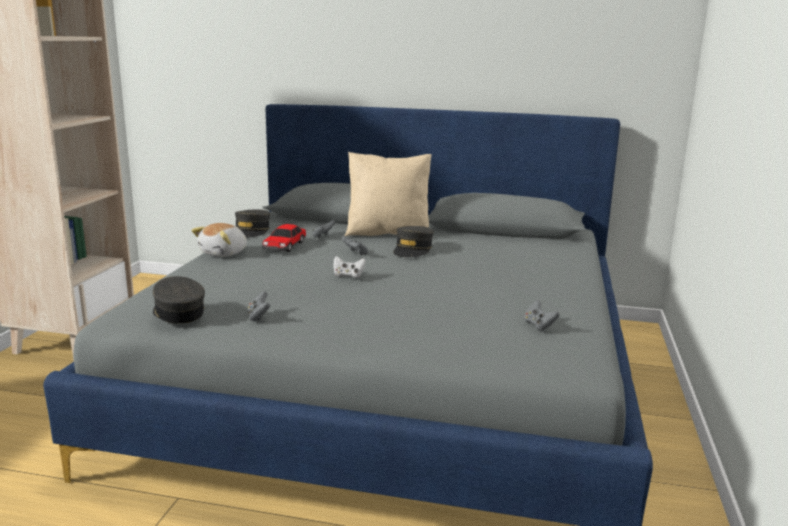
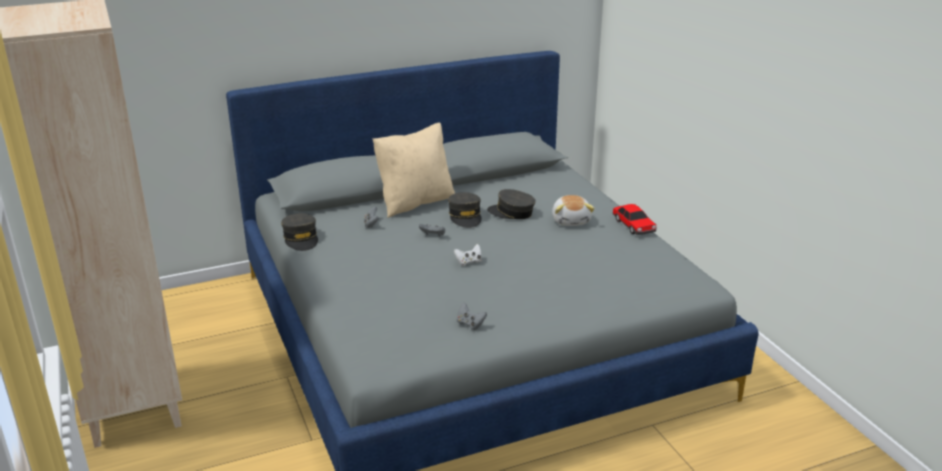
camera: 35 degrees left, 10 degrees up
(178, 312) = (414, 344): grey cap -> grey cap (511, 212)
(224, 253) = (326, 272): plush toy -> plush toy (571, 220)
(284, 246) = (363, 247): toy car -> toy car (634, 225)
(539, 326) = (641, 261): grey game controller -> none

